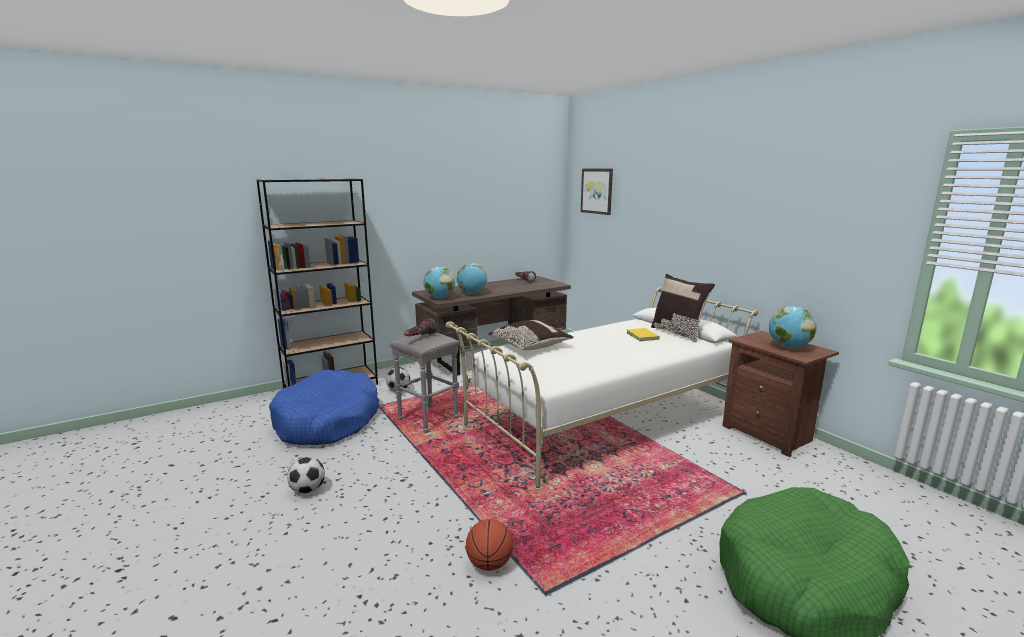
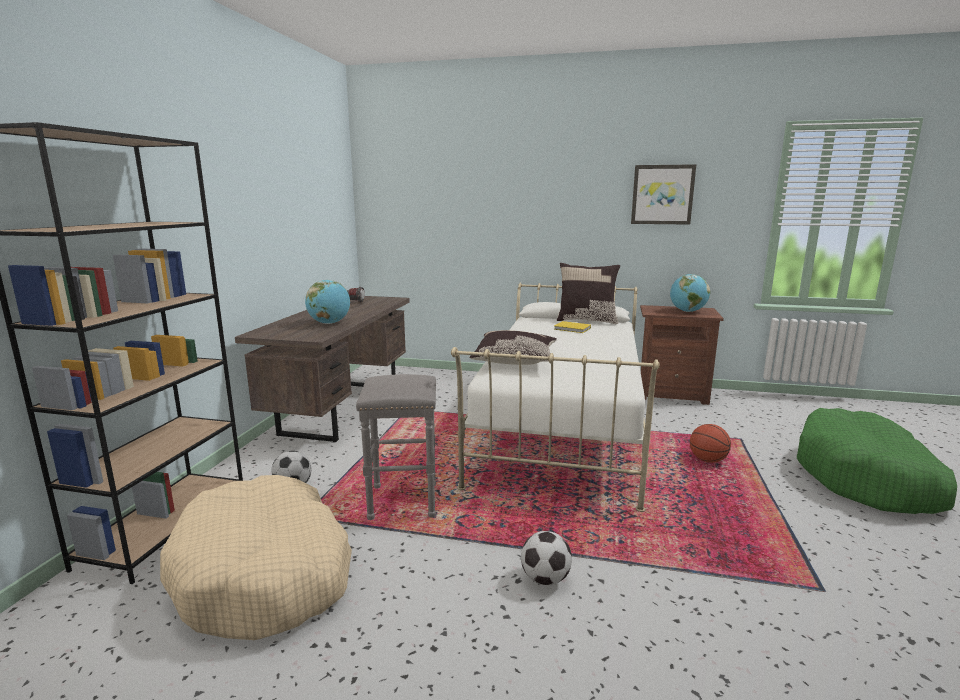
camera: 45 degrees left, 0 degrees up
(307, 490) = (435, 674): football -> football (545, 579)
(327, 421) = (265, 574): blue dog bed -> beige dog bed
(419, 337) = (400, 383): flashlight -> none
(439, 298) = (303, 335): globe -> none
(489, 564) = (749, 599): basketball -> basketball (707, 460)
(597, 191) = (409, 184): picture -> picture (662, 194)

